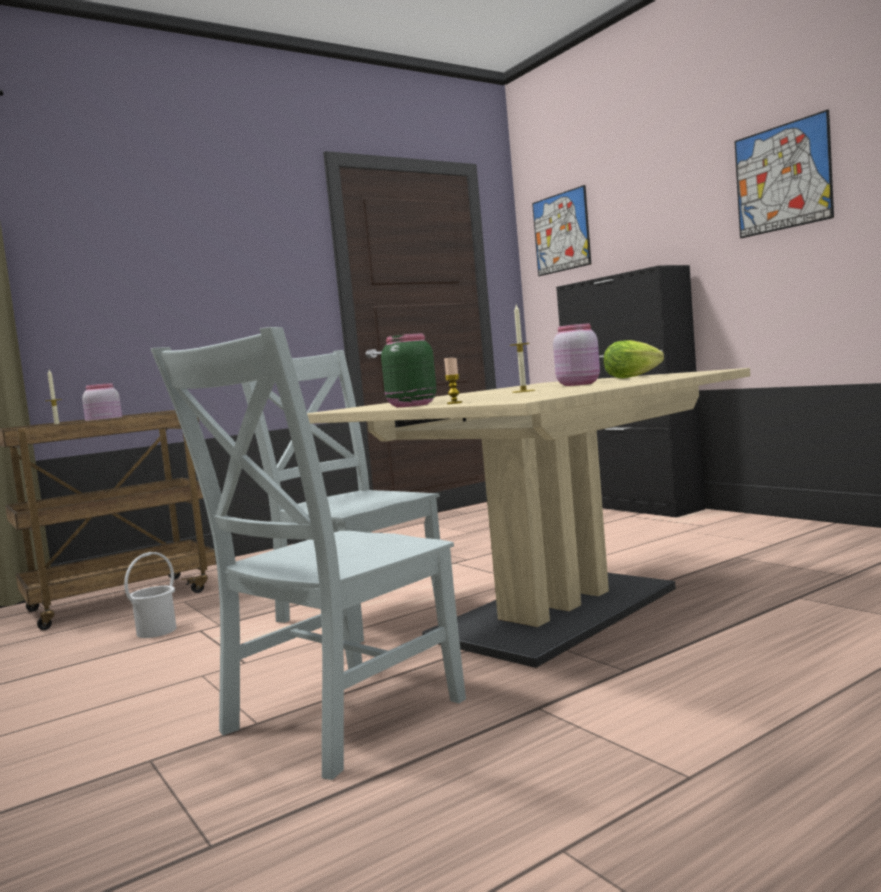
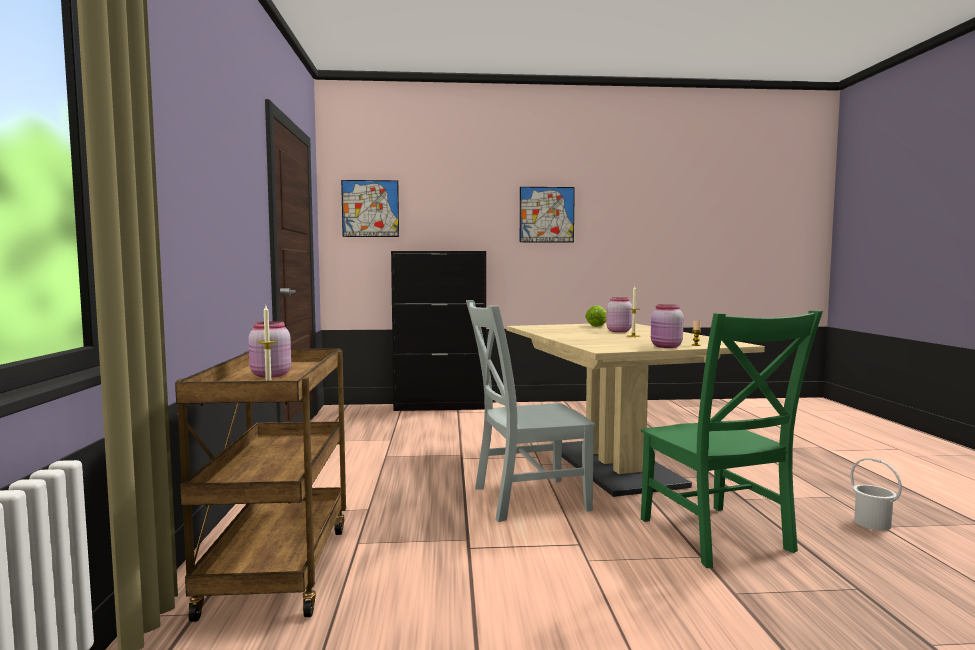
camera: 60 degrees left, 0 degrees up
(156, 631) = (436, 564): white bucket -> white bucket (872, 524)
(335, 720) = (717, 537): grey chair -> green chair
(410, 405) = (666, 346): green jar -> pink jar

